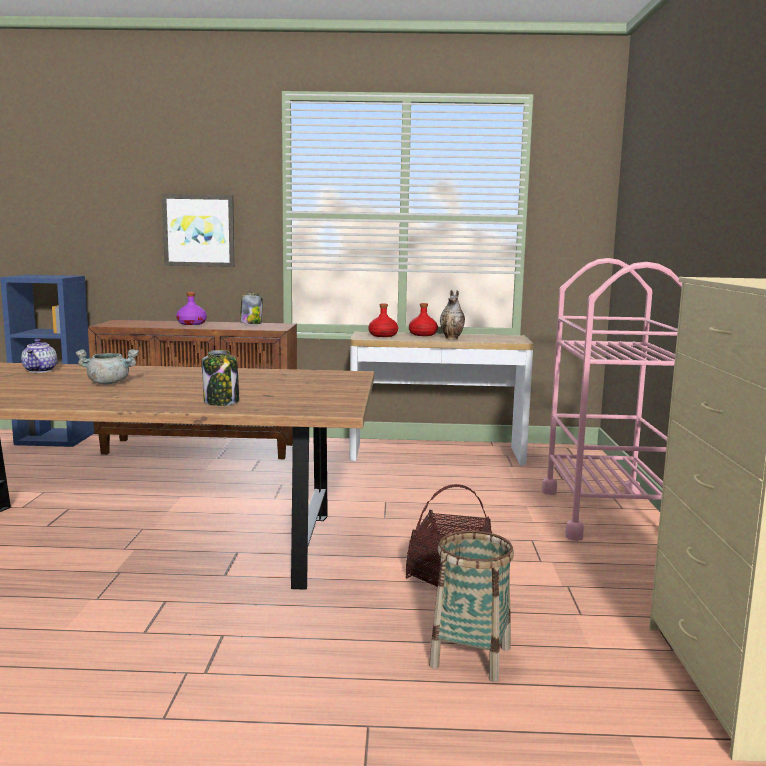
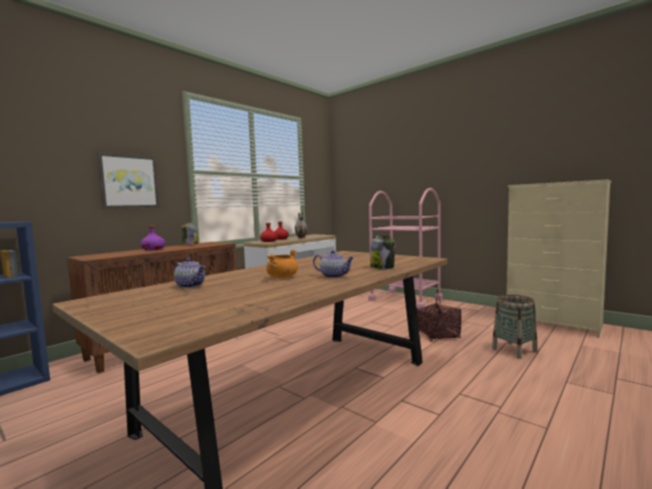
camera: 50 degrees left, 5 degrees down
(109, 383) = (282, 277): grey cooking pot -> orange cooking pot
(132, 395) = (334, 276): none -> teapot

